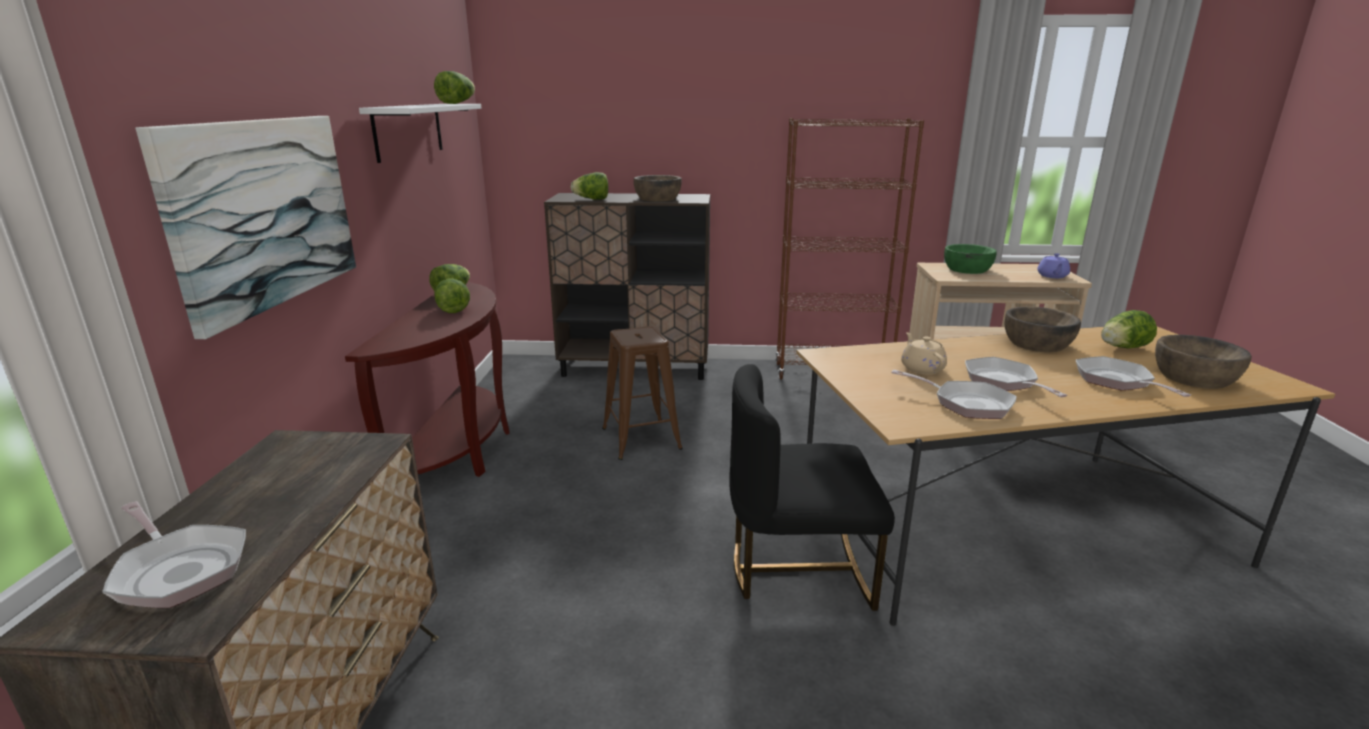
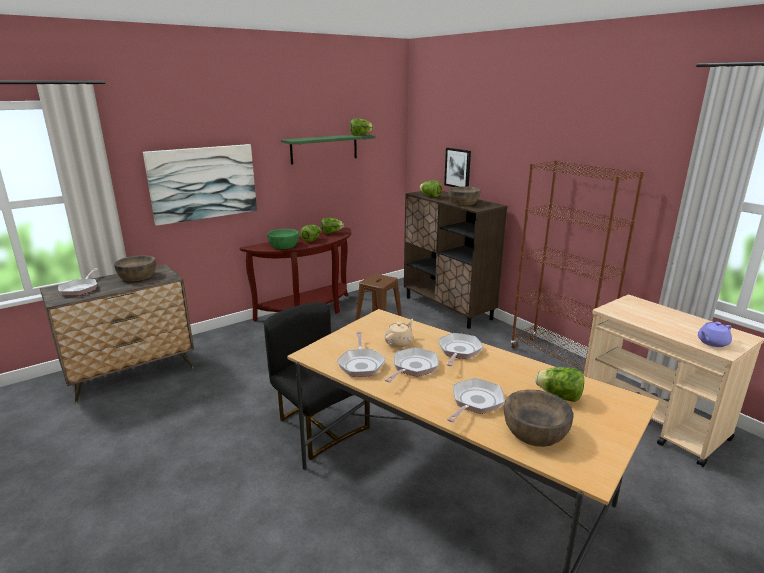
camera: 50 degrees right, 0 degrees up
(409, 130) = (324, 148): white shelf -> green shelf
(606, 152) = (458, 168): none -> picture
(967, 269) = (650, 312): green bowl -> green bowl (284, 245)
(979, 351) = (458, 351): none -> frying pan
(1037, 343) = (510, 366): brown bowl -> brown bowl (137, 276)

